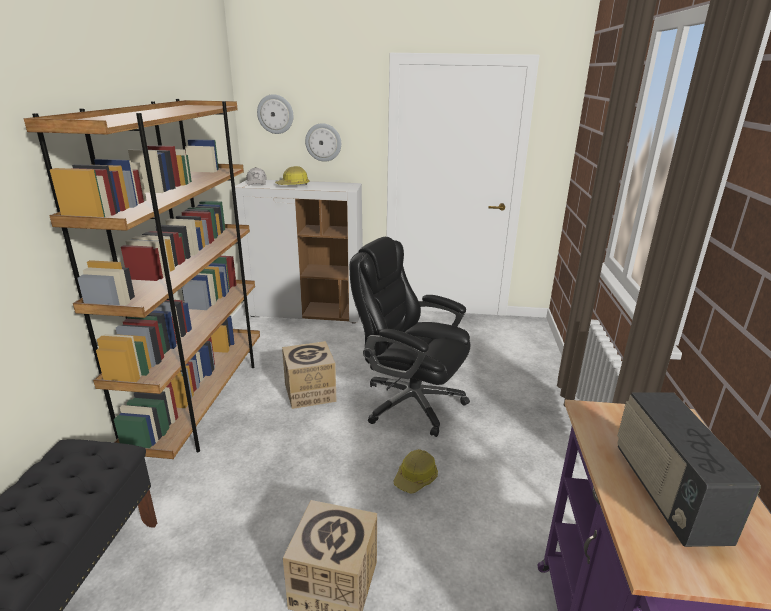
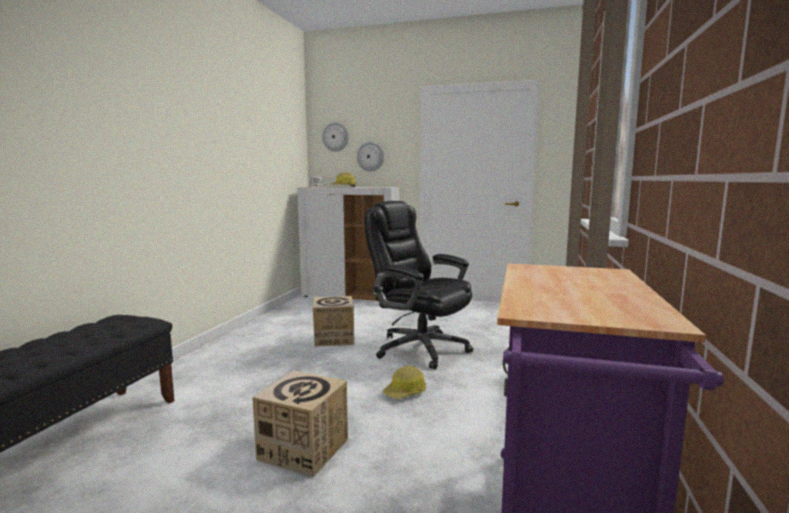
camera: 10 degrees right, 15 degrees down
(202, 401) = (243, 338): brown bookcase -> none
(665, 493) = (566, 291): radio -> none

